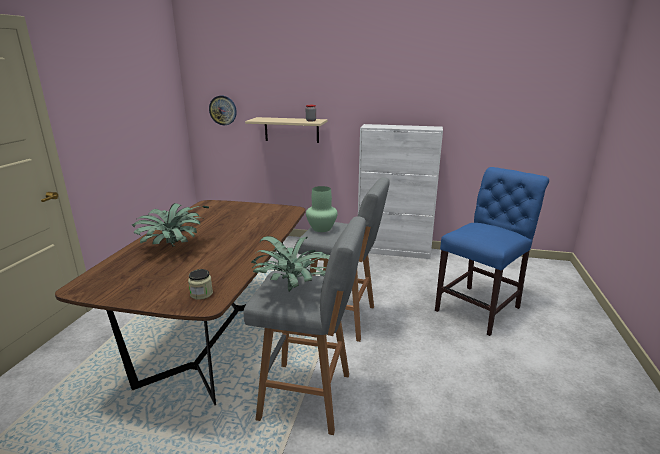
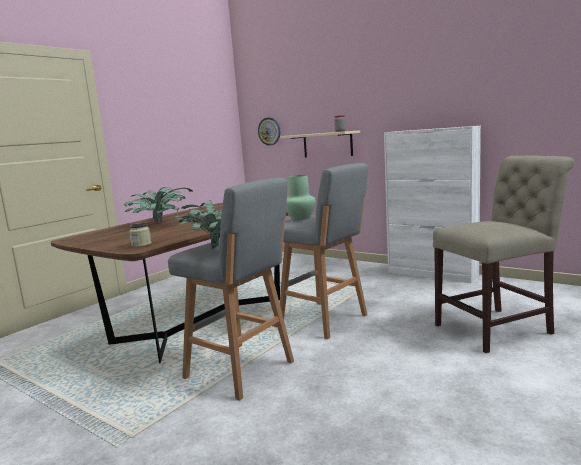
camera: 25 degrees right, 10 degrees down
(481, 307) = (498, 328): blue chair -> beige chair

